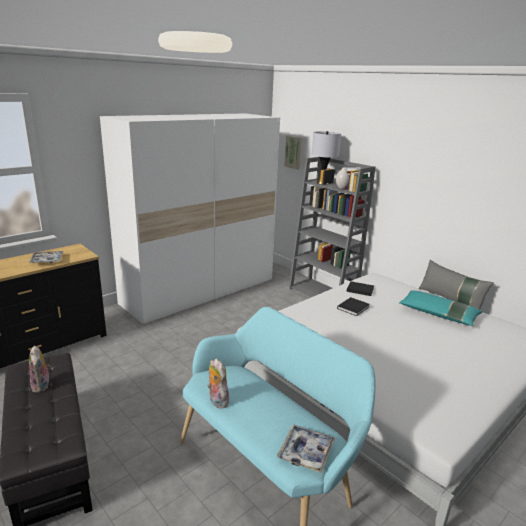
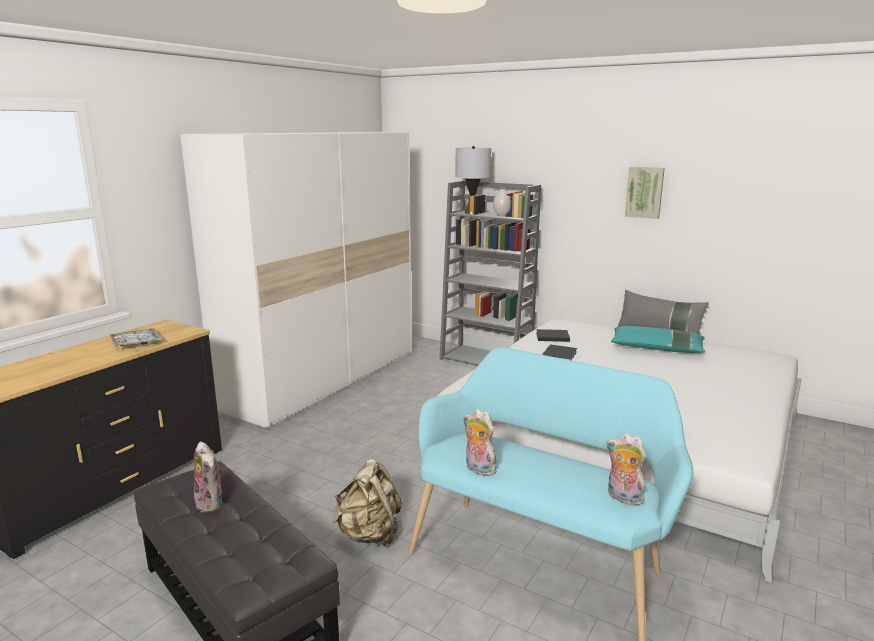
camera: 15 degrees left, 5 degrees down
(162, 422) = (370, 535): none -> beige backpack
(294, 152) = (421, 180): picture -> picture (644, 192)
(305, 452) = (623, 498): tray -> plush toy

